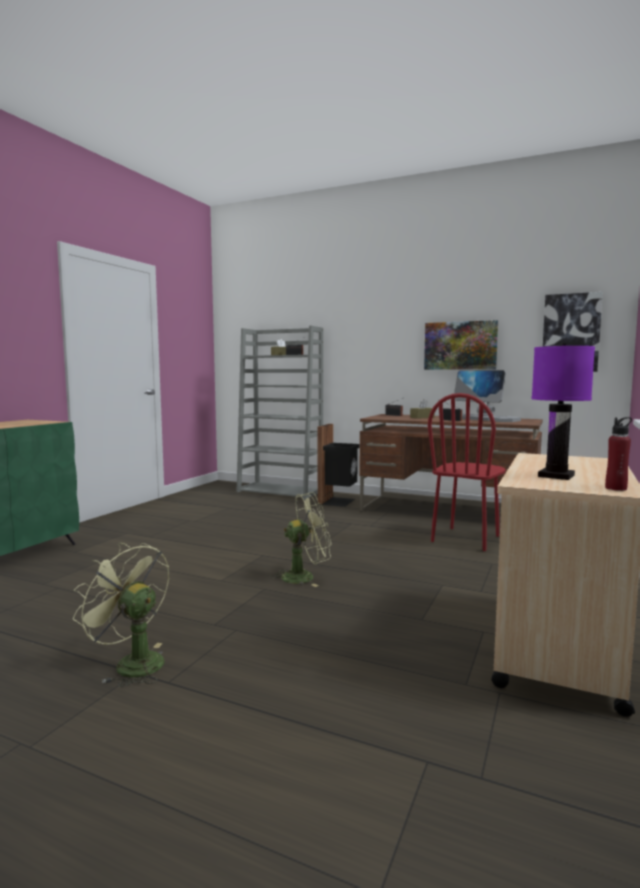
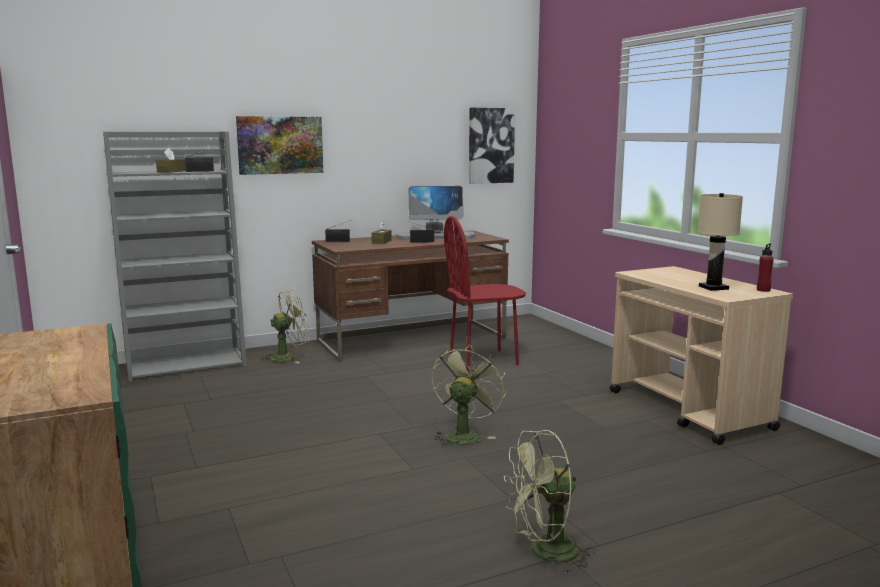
camera: 50 degrees left, 5 degrees up
(338, 501) = (288, 357): black trash can -> green fan
(460, 345) = (394, 157): picture -> picture (280, 145)
(466, 539) = (483, 359): red chair -> red chair turned 90 degrees clockwise
(556, 476) = (714, 288): purple table lamp -> beige table lamp

